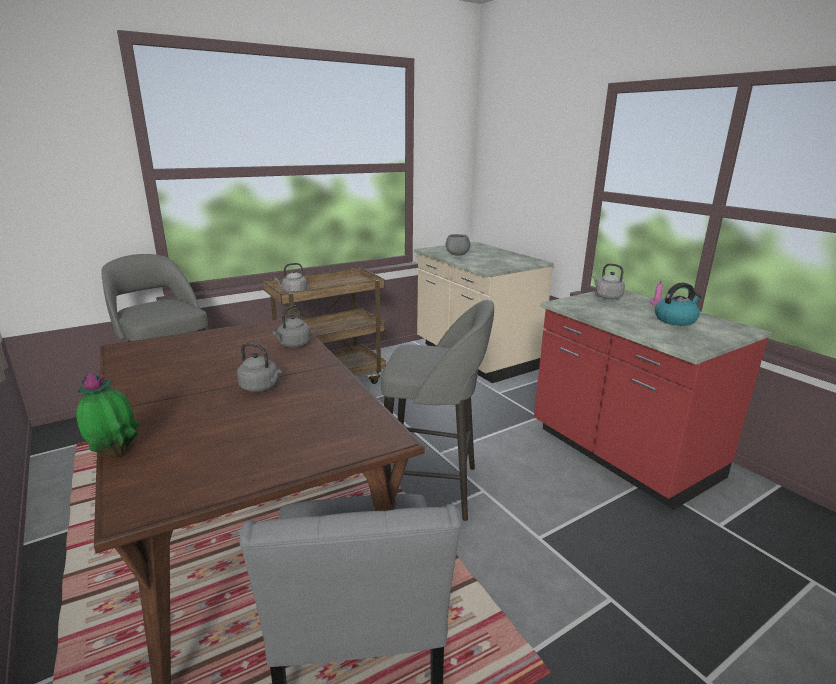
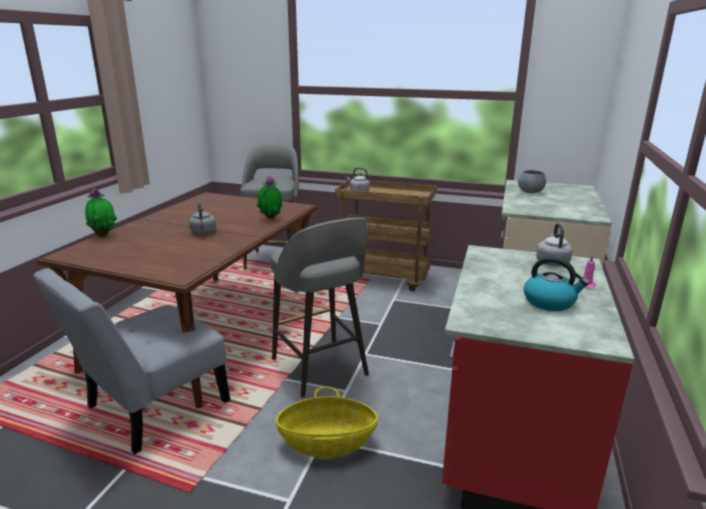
camera: 50 degrees right, 0 degrees up
(293, 345) = (270, 219): grey kettle -> potted plant
(548, 537) = (327, 442): none -> basket

